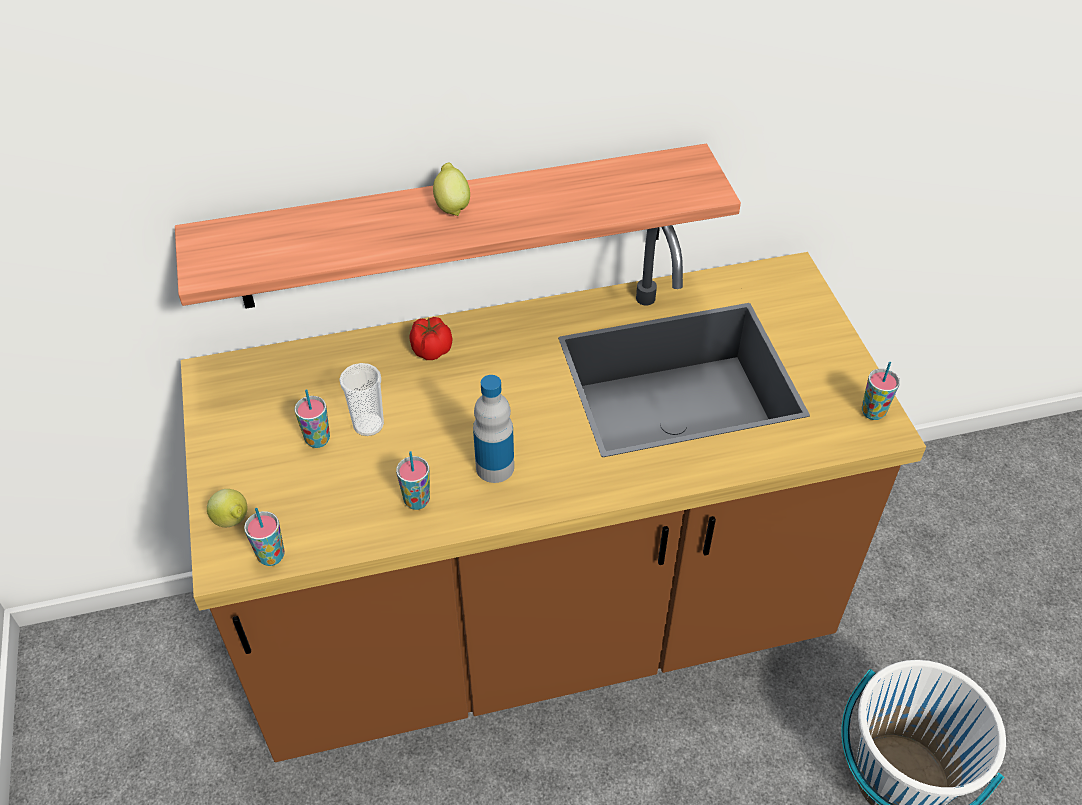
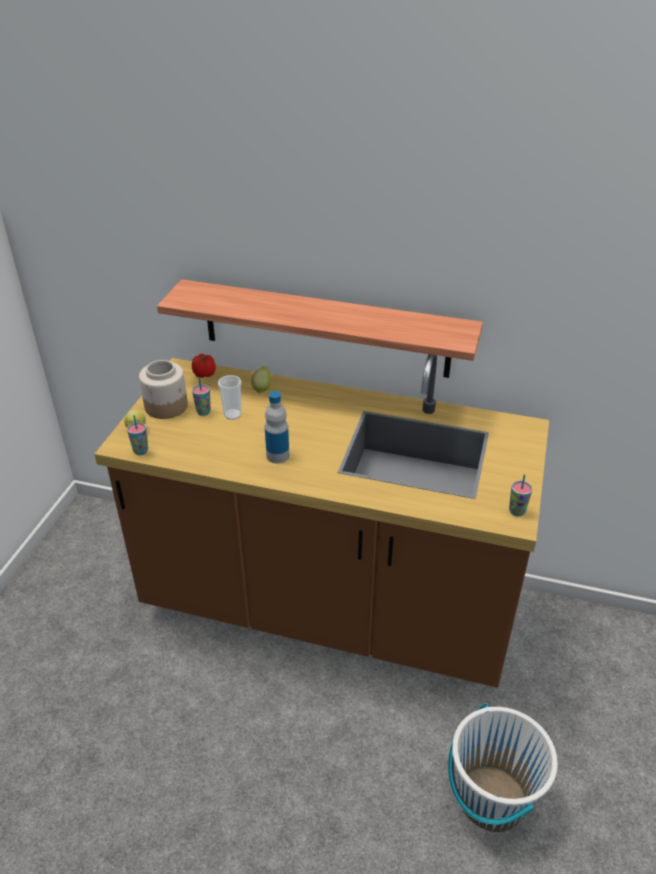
camera: 30 degrees right, 10 degrees down
(247, 454) = (167, 406): none -> jar
(417, 501) = (227, 455): cup -> none
(431, 350) = (291, 394): tomato -> tomato (204, 373)
(452, 206) = (315, 308): lemon -> lemon (262, 388)

